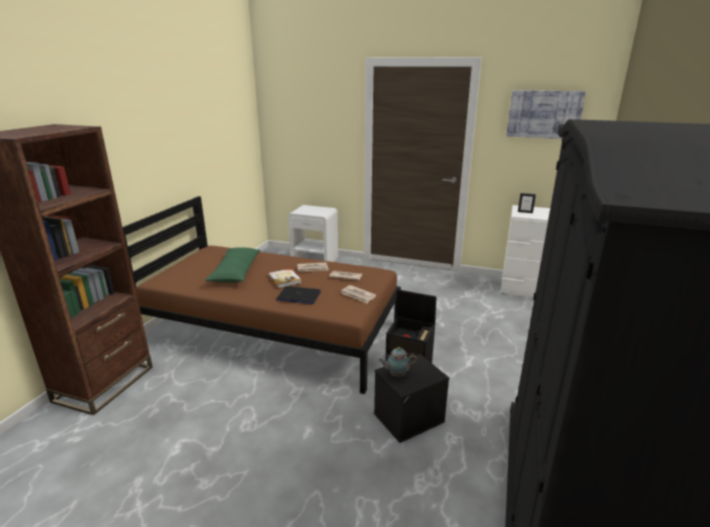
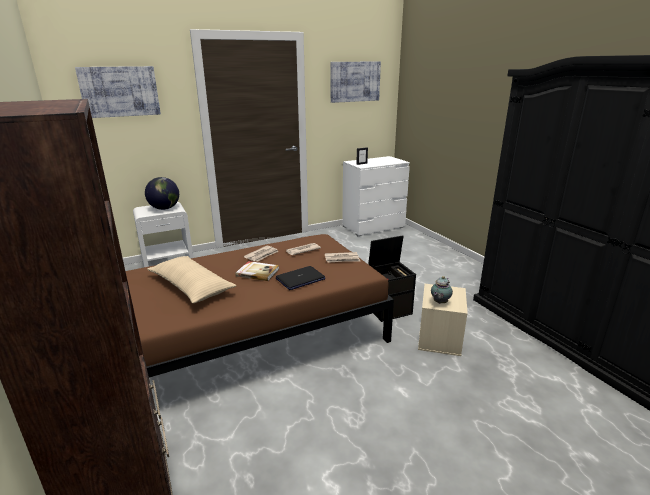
camera: 45 degrees left, 0 degrees up
(235, 272) = (191, 287): green pillow -> beige pillow
(305, 109) = (120, 91): none -> picture
(316, 211) = (165, 208): none -> globe
(409, 417) = (439, 338): black storage box -> beige storage box

